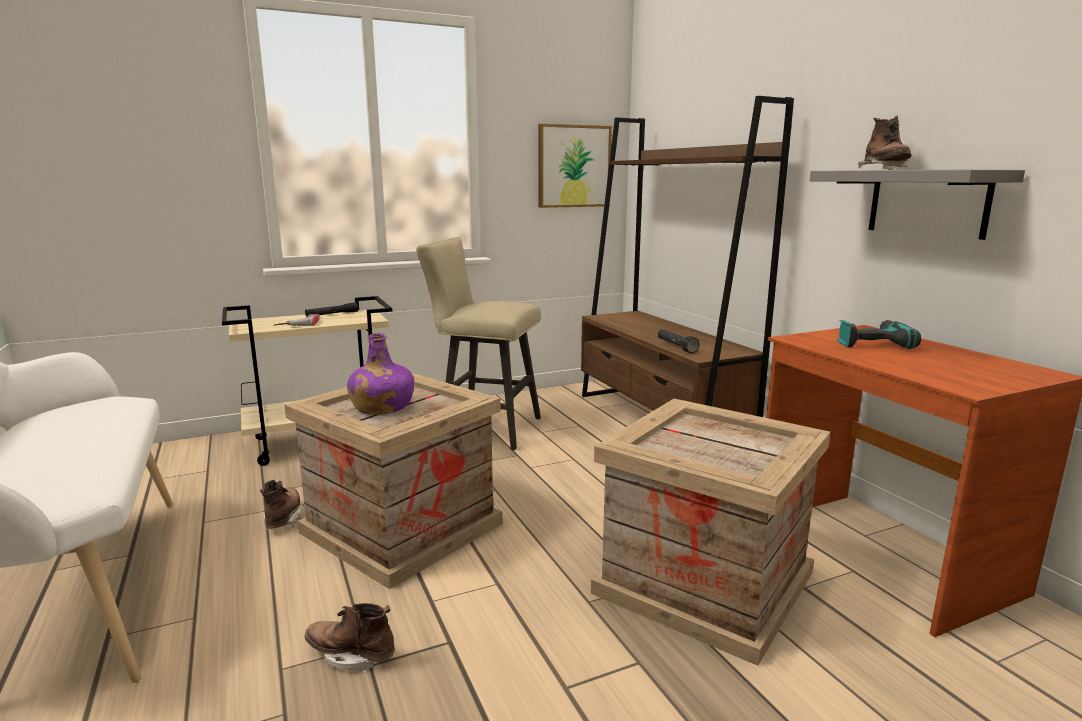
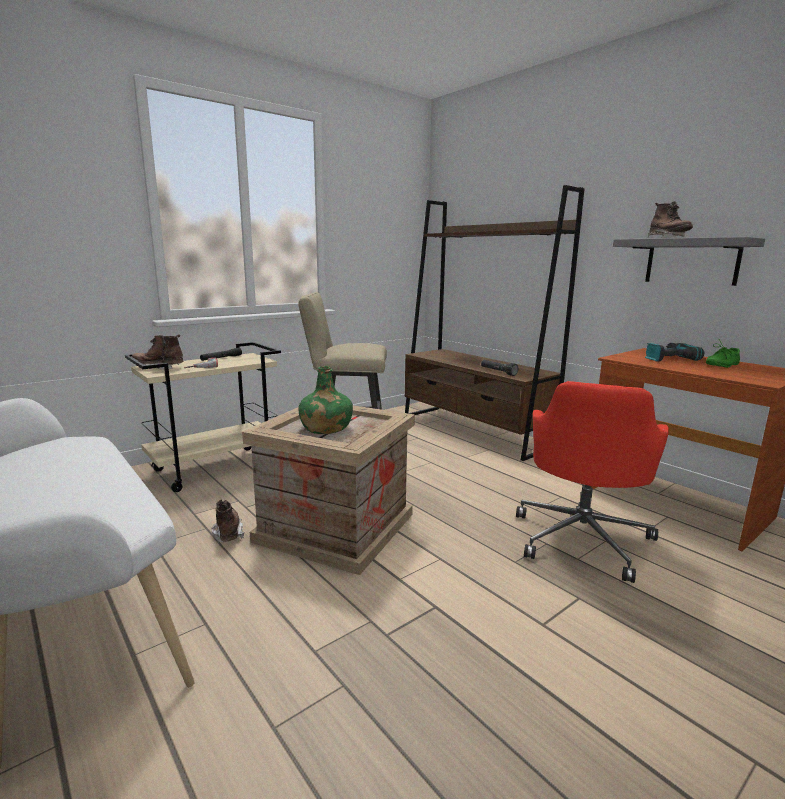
camera: 15 degrees left, 0 degrees up
(351, 655) = (366, 630): brown boot -> brown boot (158, 368)
(382, 408) = (325, 428): purple bottle -> green bottle
(574, 166) = (391, 238): picture -> none
(703, 584) = (582, 538): crate -> red office chair
(941, 357) = (720, 365): none -> green shoe

